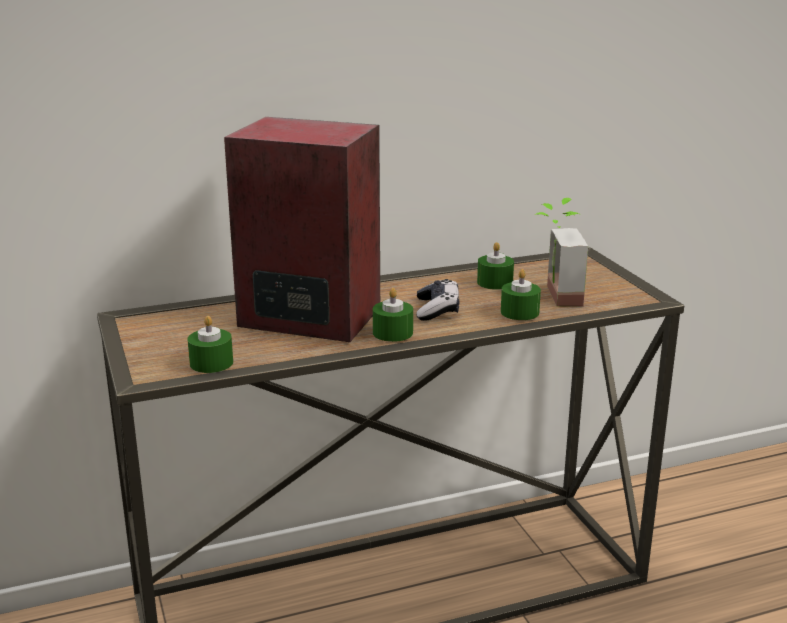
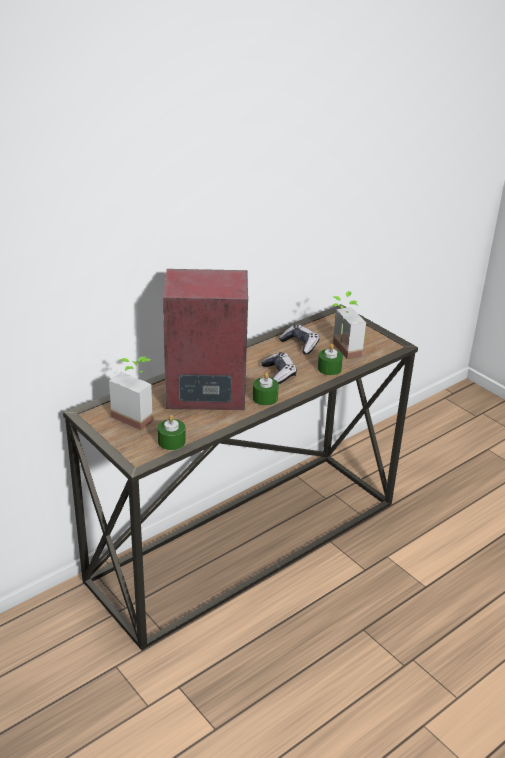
camera: 20 degrees left, 10 degrees up
(192, 329) = (137, 415): none -> potted plant
(495, 282) = (300, 344): green candle -> game controller

